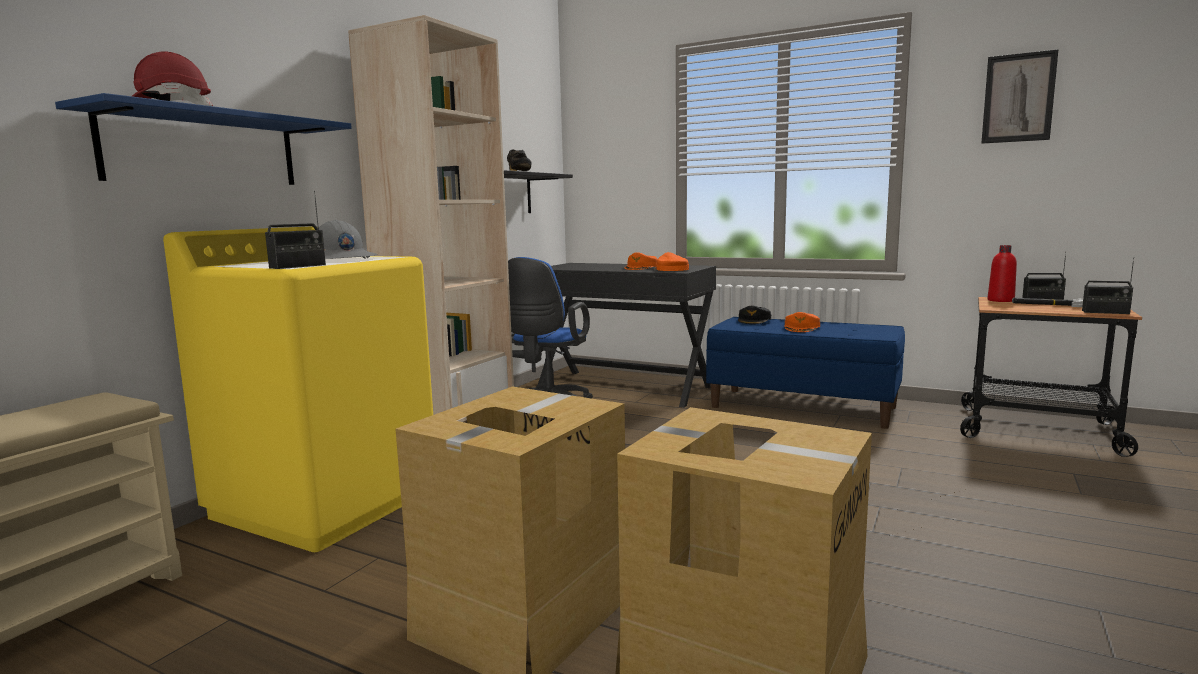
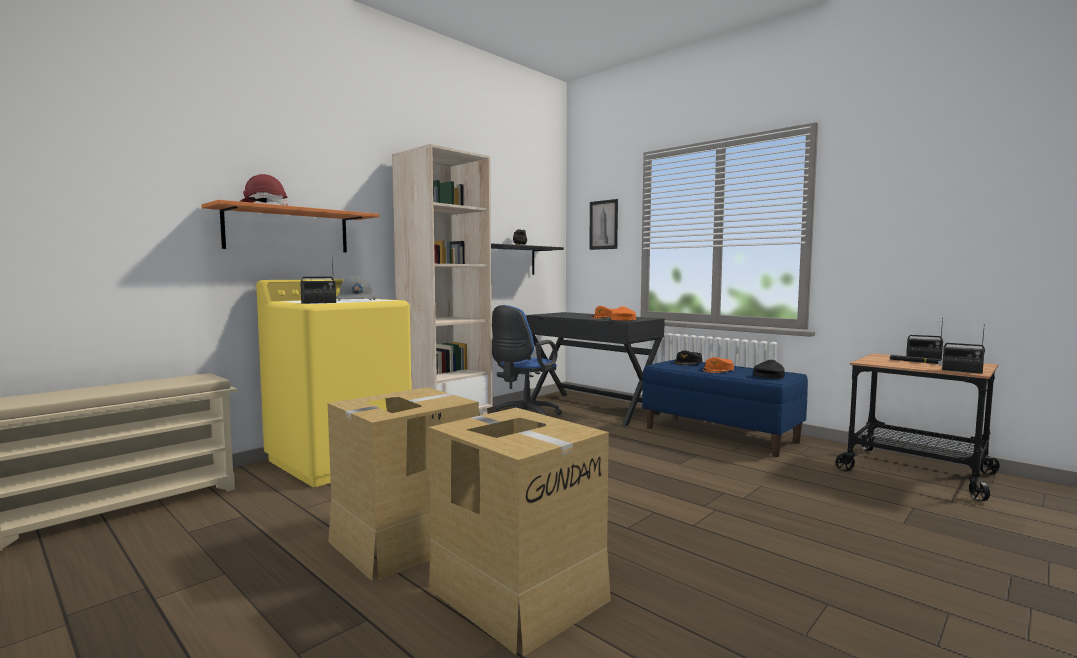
camera: 15 degrees right, 5 degrees down
(203, 150) = (288, 231): blue shelf -> orange shelf
(867, 331) = (768, 376): none -> black cap
(1000, 300) = (885, 357): red bottle -> none
(1018, 98) = (905, 188): picture -> picture (603, 225)

